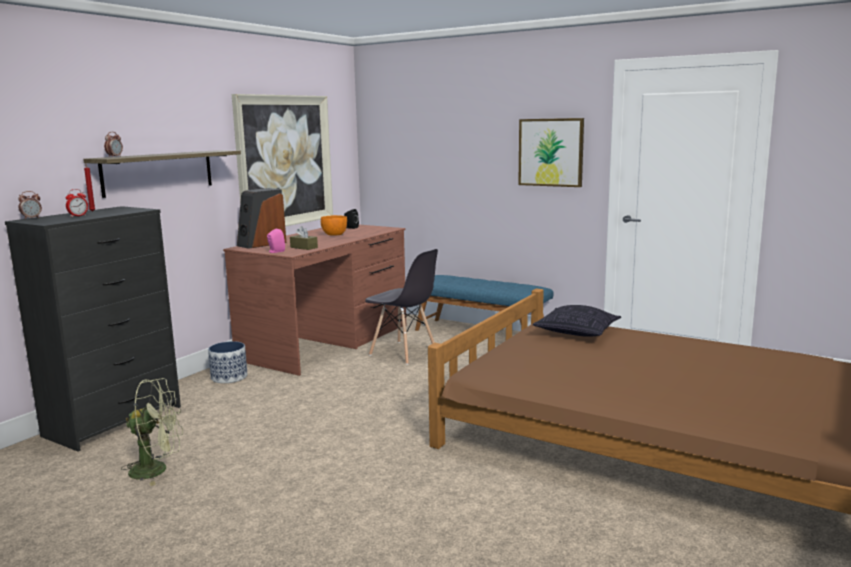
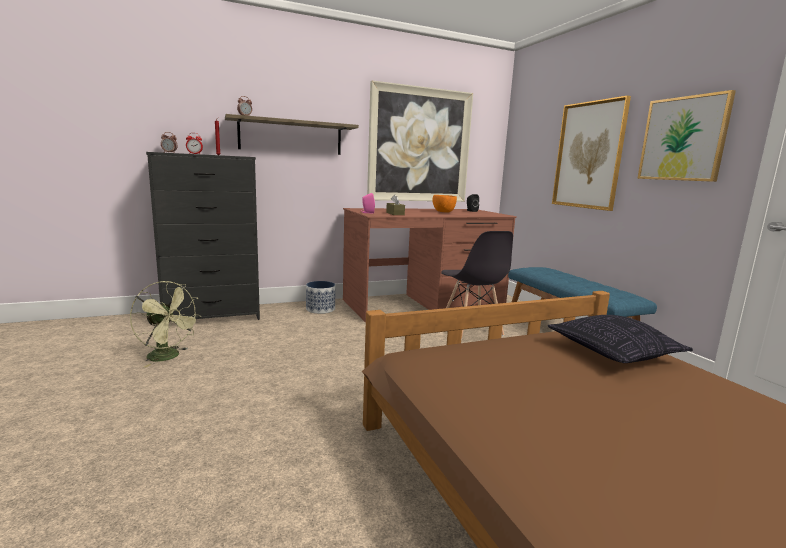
camera: 35 degrees right, 0 degrees up
(261, 244) = (375, 209): speaker -> none
(465, 163) = (589, 155): none -> picture

